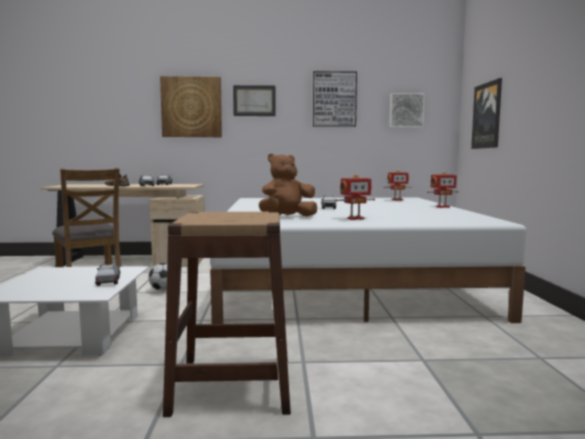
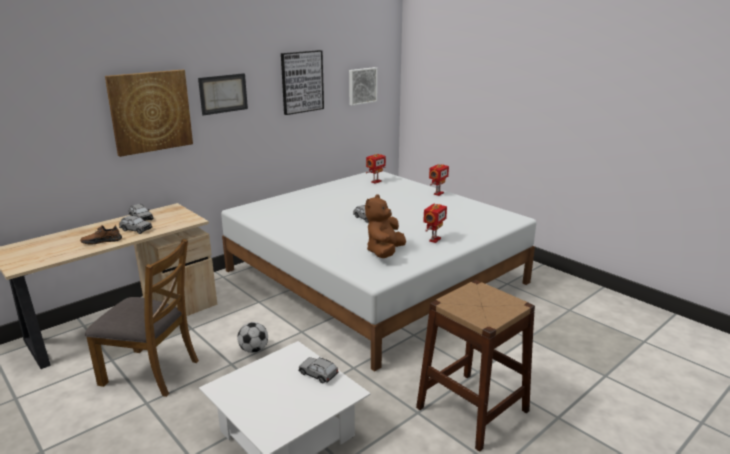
camera: 40 degrees left, 15 degrees up
(487, 115) = (443, 98): picture -> none

